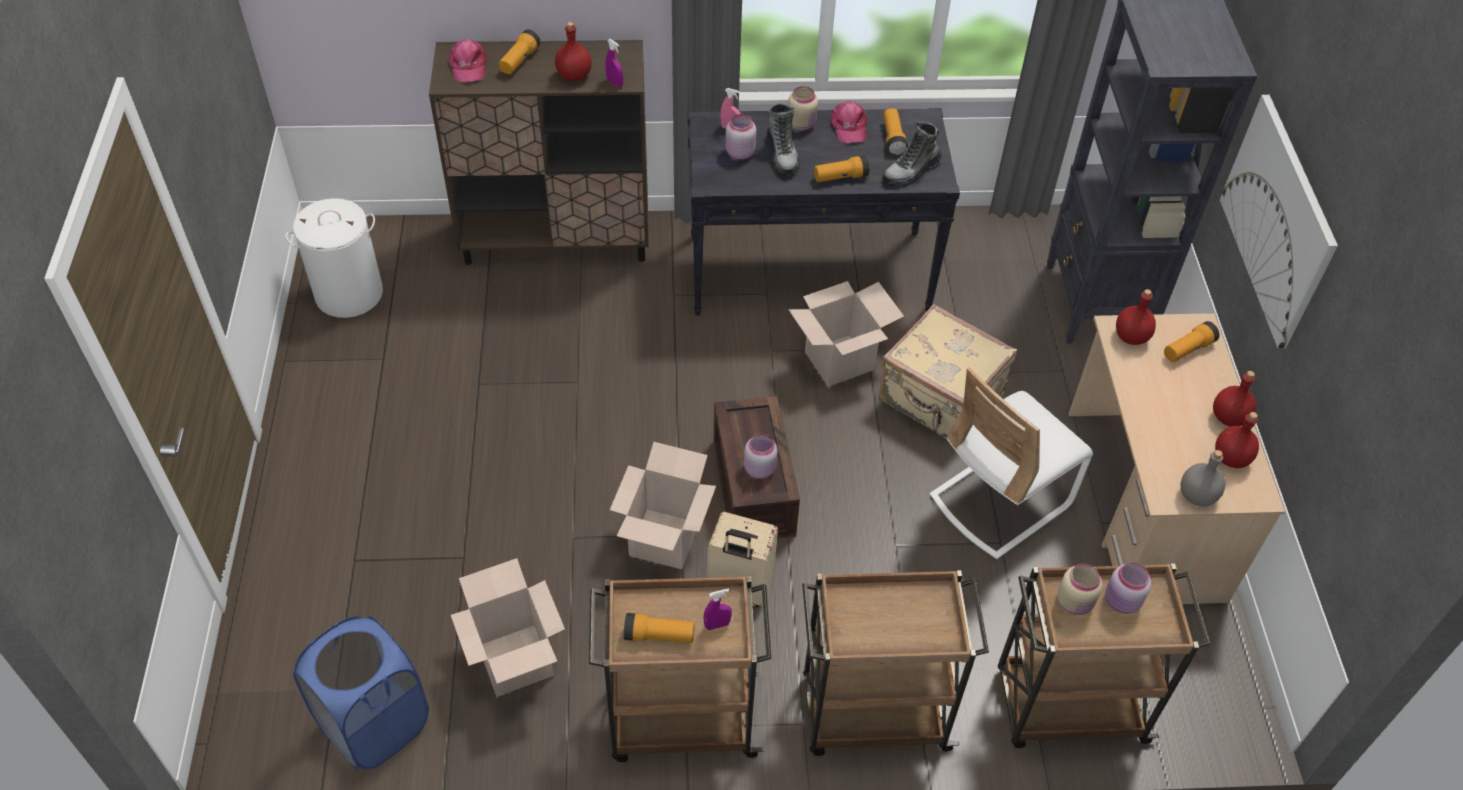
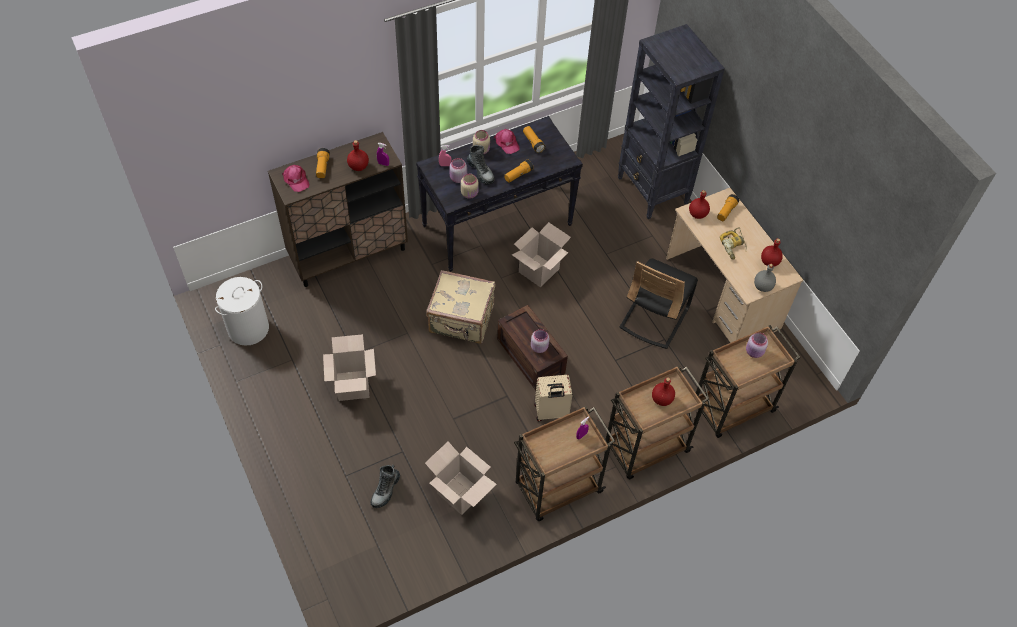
camera: 25 degrees left, 5 degrees up
(375, 724) = (408, 553): blue laundry basket -> none
(659, 635) = (557, 451): flashlight -> none
(664, 539) = (500, 401): cardboard box -> cardboard box (353, 385)
(911, 171) = (552, 159): boot -> boot (385, 490)
(940, 400) = (600, 274): beige suitcase -> beige suitcase (461, 320)
(1000, 500) = (654, 317): white chair -> black chair
(1075, 603) = (734, 360): beige jar -> beige jar (470, 193)
(1174, 410) = (733, 246): none -> power drill
(1229, 417) = (760, 241): red bottle -> red bottle (662, 399)
(1278, 220) = (756, 138): picture -> none

